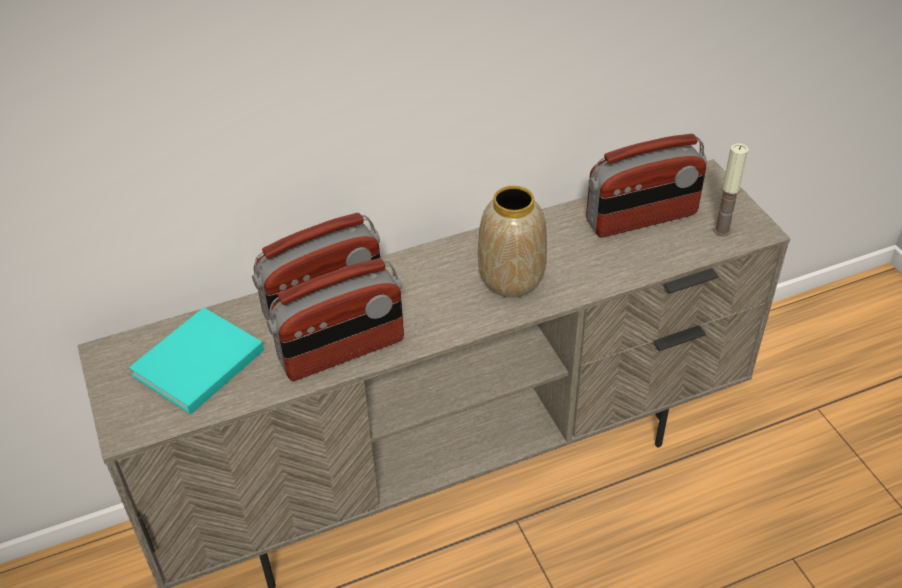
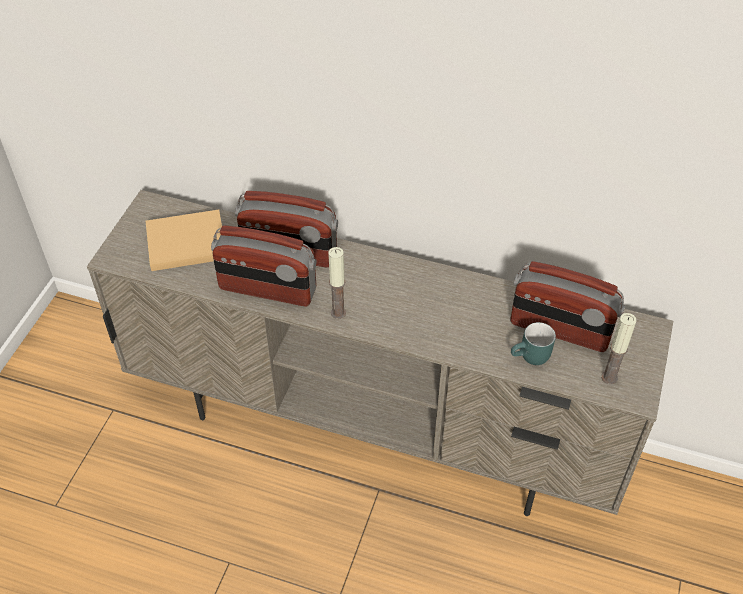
camera: 40 degrees right, 5 degrees up
(195, 365) = (183, 243): turquoise book -> beige book
(437, 326) = (338, 312): none -> candle
(512, 279) = (419, 313): vase -> none
(647, 254) = (531, 358): none -> turquoise mug

